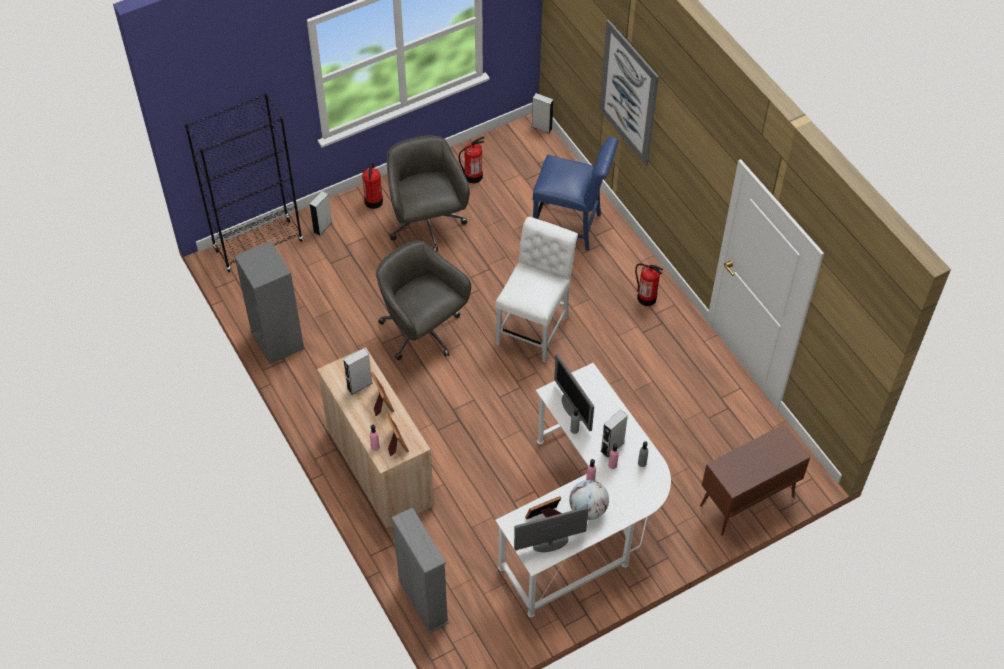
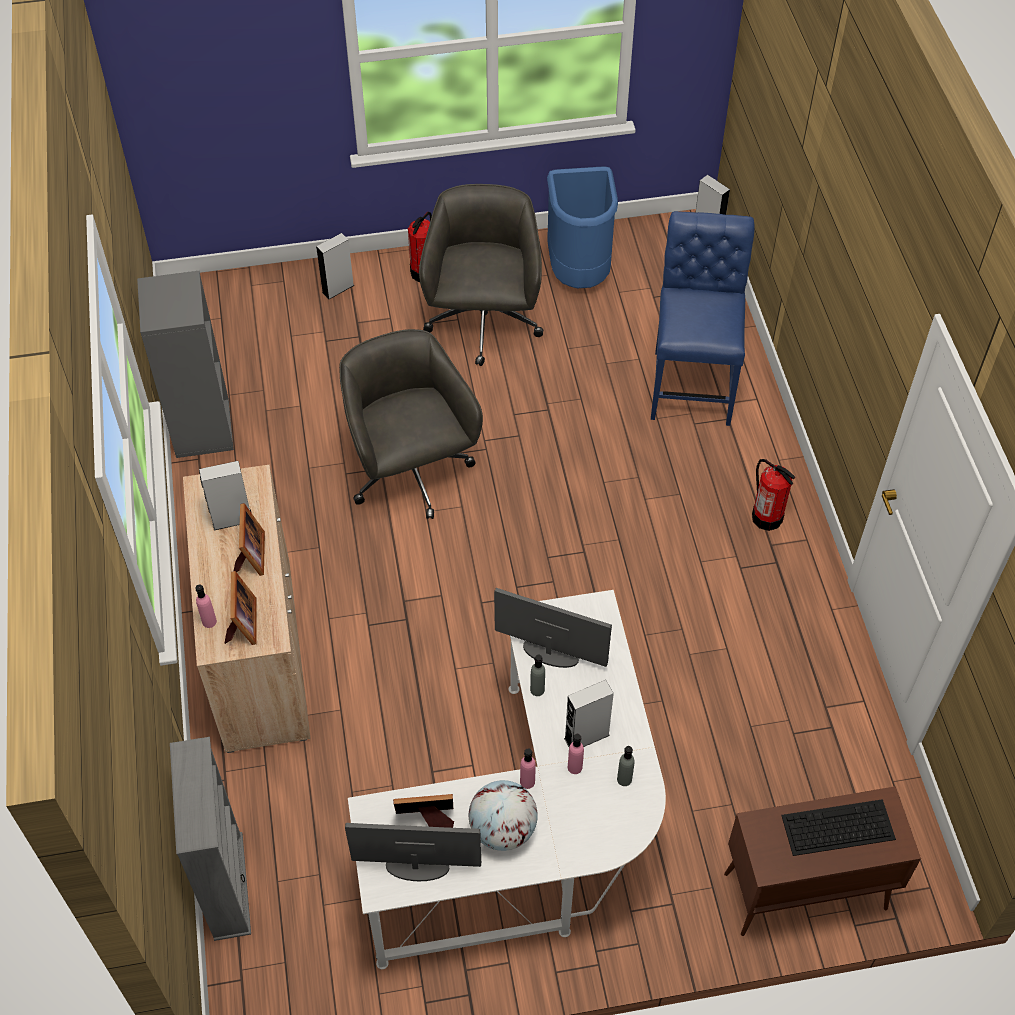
camera: 20 degrees right, 0 degrees up
(258, 245) = (239, 291): black bookcase -> none
(473, 176) = (579, 273): fire extinguisher -> blue trash can
(535, 327) = (578, 513): white chair -> none
(571, 227) = (693, 382): blue chair -> blue chair turned 120 degrees counterclockwise
(573, 408) = (550, 653): monitor -> monitor turned 120 degrees clockwise
(628, 93) = (813, 183): picture -> none
(761, 455) = (837, 828): none -> keyboard

